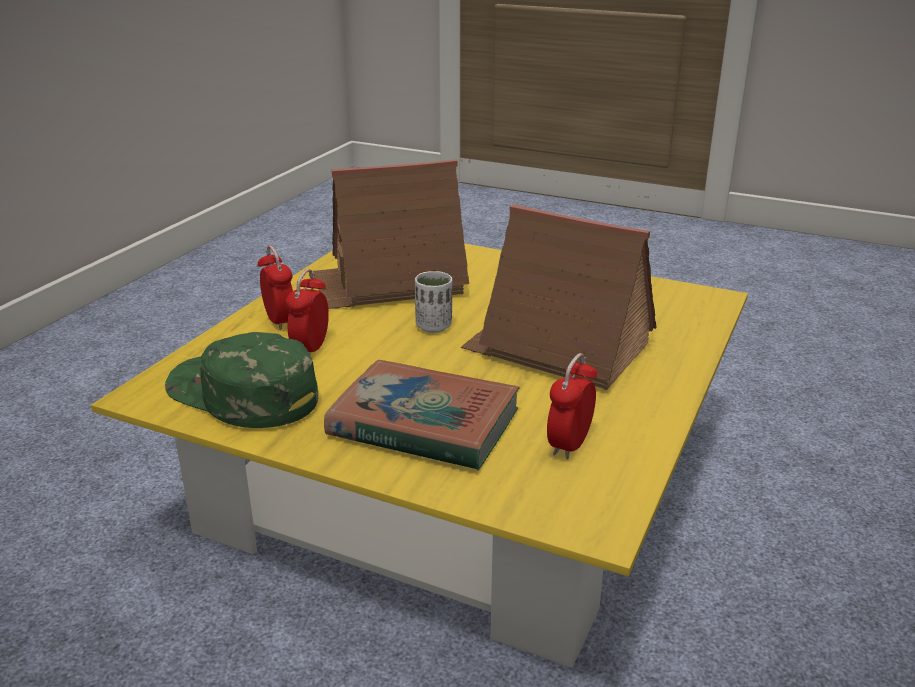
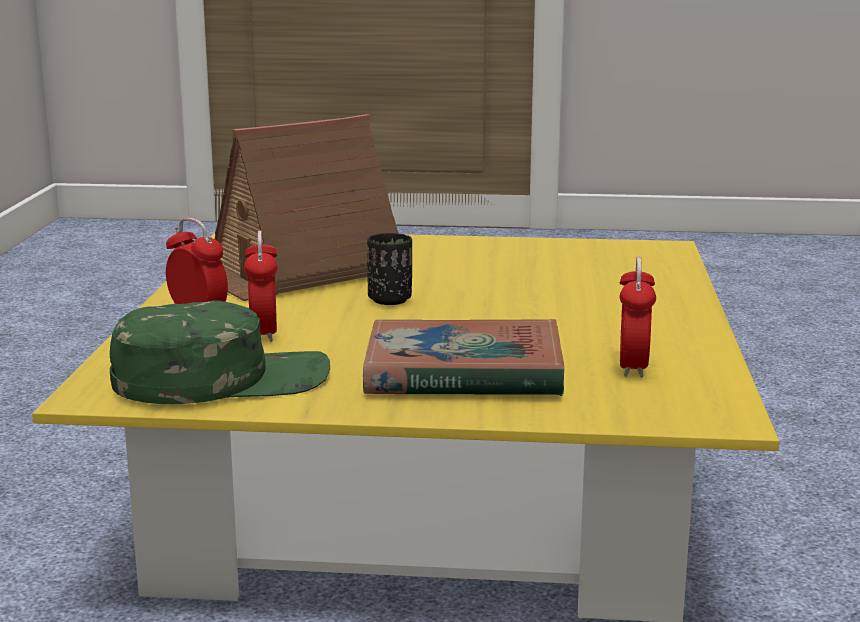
camera: 20 degrees left, 10 degrees down
(241, 394) = (222, 379): green cap -> green cap turned 150 degrees clockwise
(434, 326) = (390, 300): white cup -> black cup
(558, 347) = (545, 300): toy house -> none

